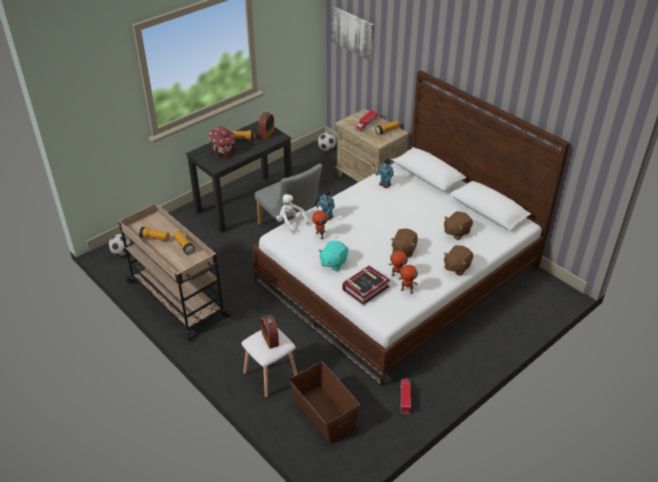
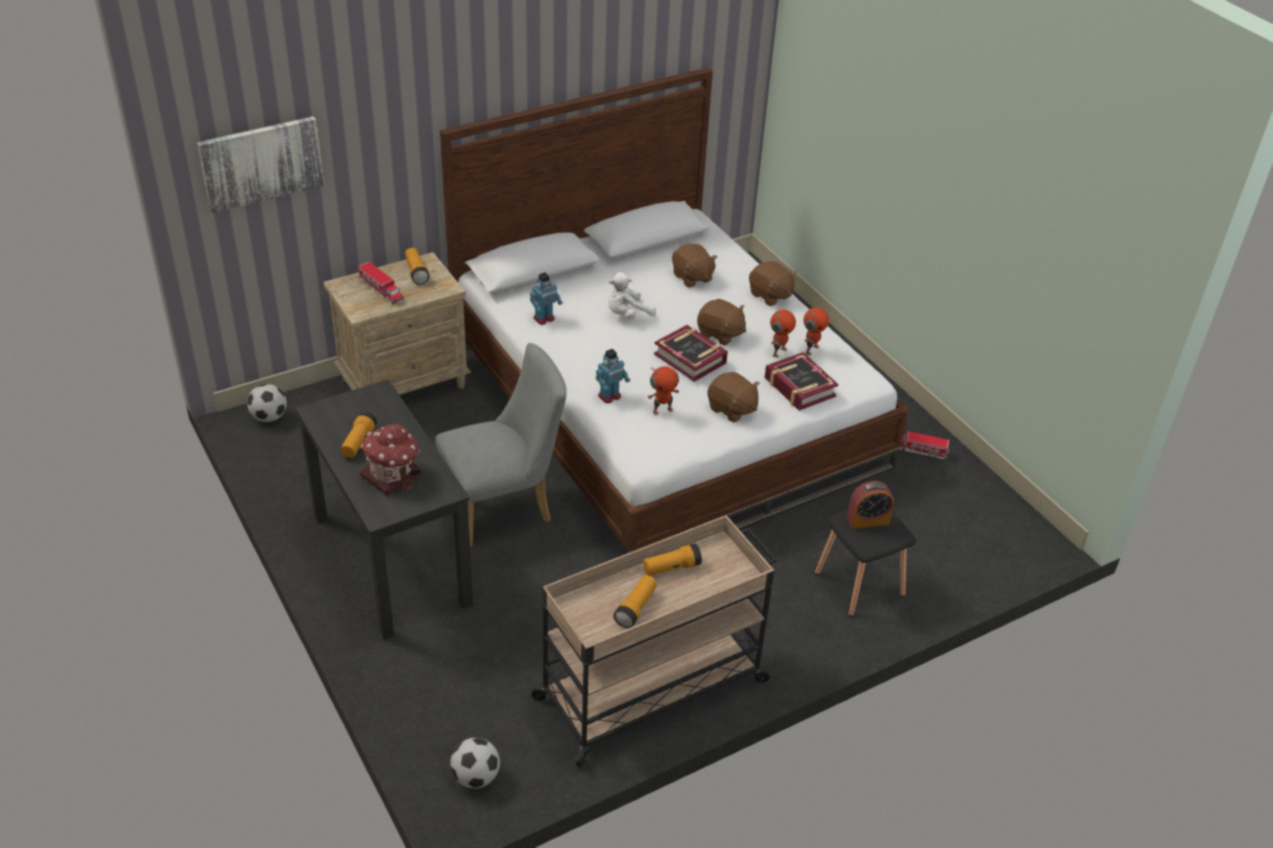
camera: 80 degrees left, 0 degrees up
(266, 133) = (357, 408): alarm clock -> none
(271, 375) = (860, 583): white stool -> black stool
(290, 222) = (613, 439): white plush toy -> white plush toy (627, 314)
(324, 414) = (942, 536): brown storage box -> none
(333, 262) = (731, 409): turquoise plush toy -> brown plush toy
(372, 240) = (690, 358): none -> book

